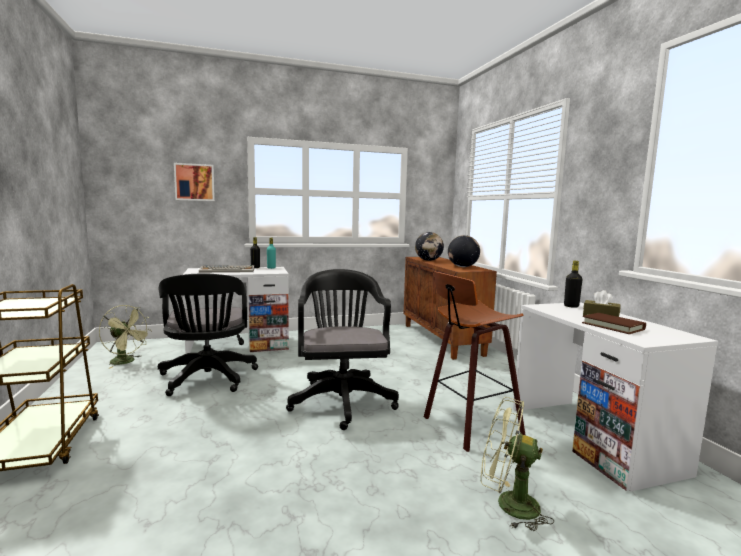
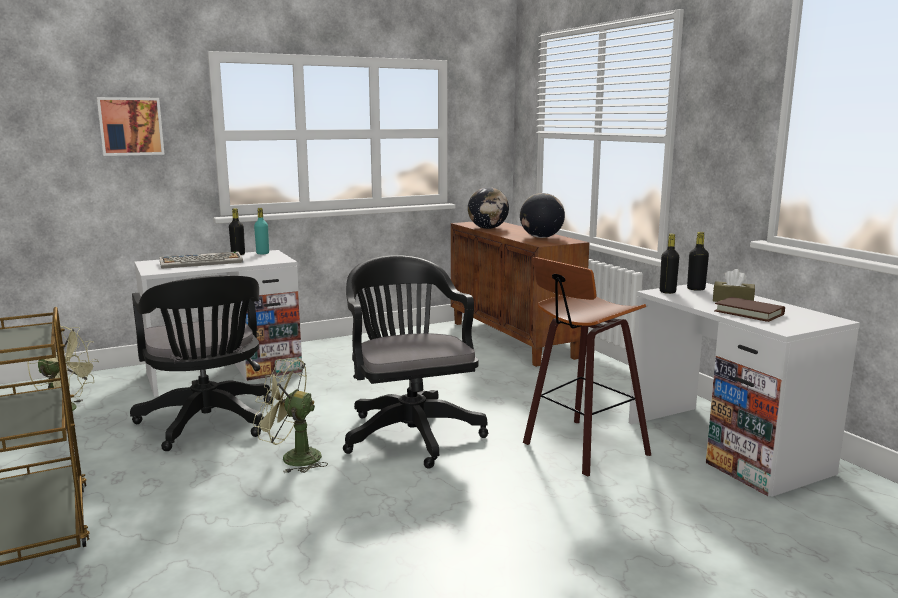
camera: 10 degrees left, 5 degrees up
(508, 504) = (647, 524): green fan -> green fan (292, 458)
(546, 307) = (667, 292): none -> black bottle

